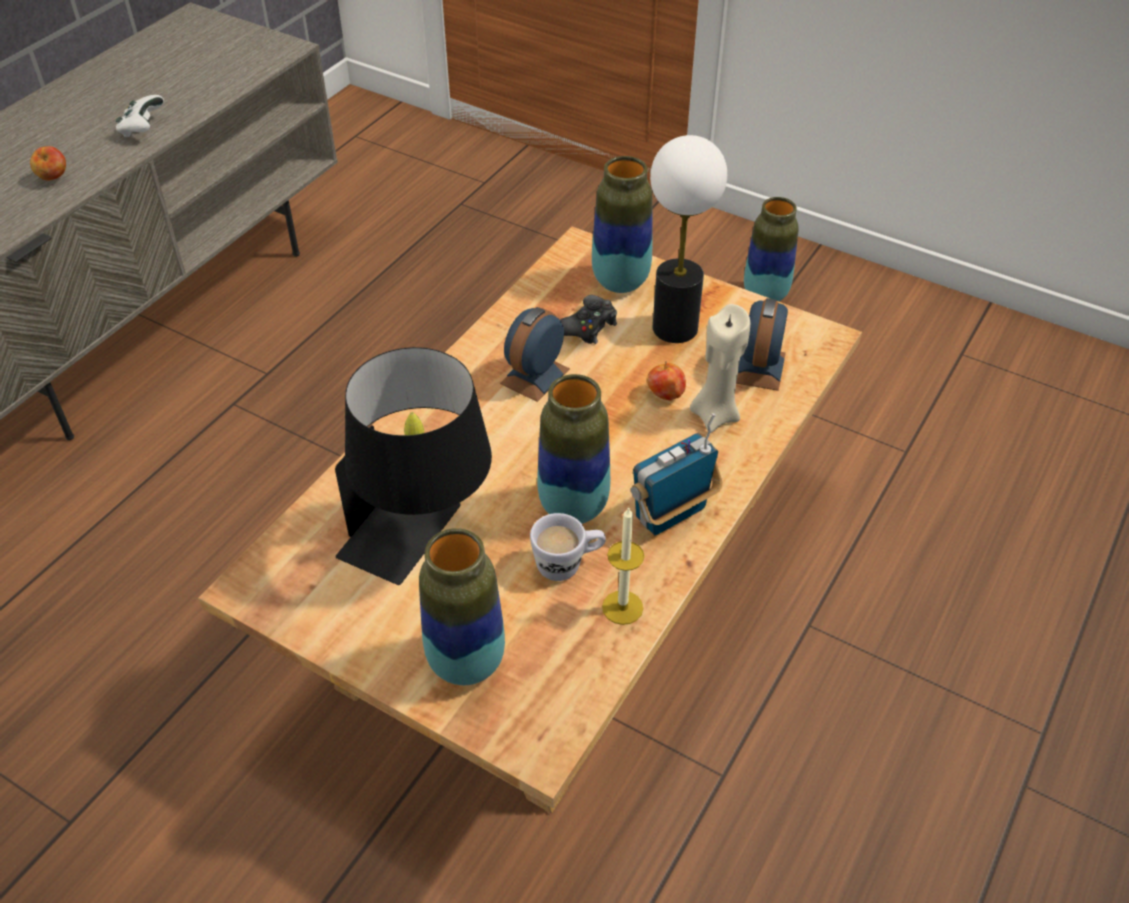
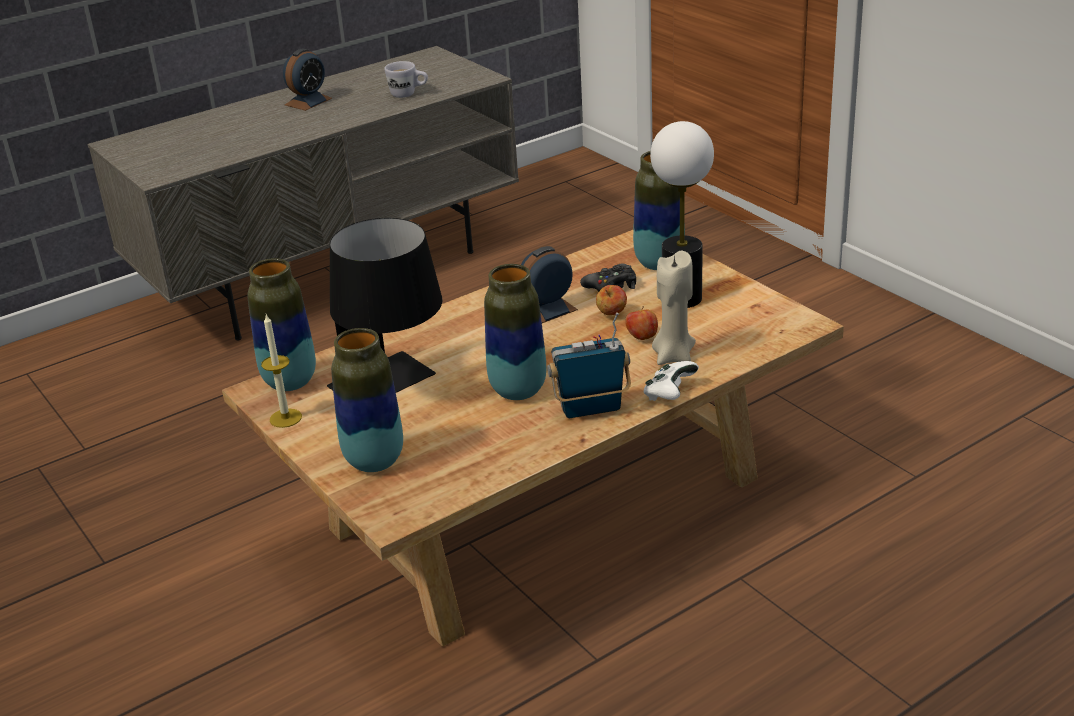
camera: 25 degrees right, 15 degrees down
(54, 178) = (271, 134): apple -> apple (612, 314)
(142, 129) = (350, 114): white game controller -> white game controller (669, 394)
(568, 564) = (489, 422): white mug -> white mug (408, 94)
(622, 607) = (511, 454): candle -> candle (285, 418)
(759, 367) = (734, 334): alarm clock -> alarm clock (308, 101)
(765, 295) = (854, 341): vase -> vase (290, 382)

